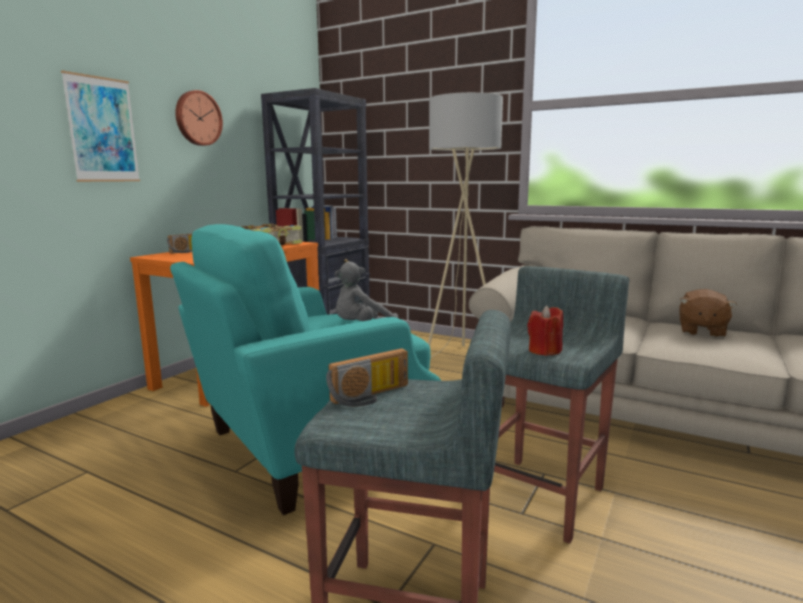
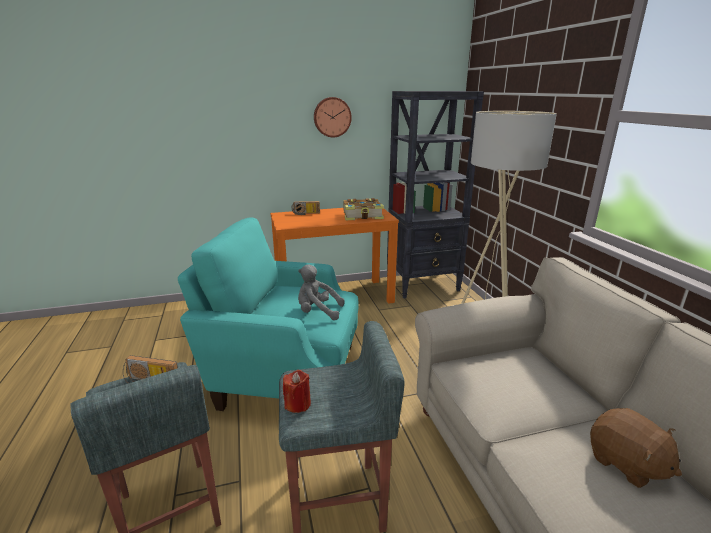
camera: 45 degrees right, 10 degrees up
(102, 130) = (259, 133): picture -> none
(701, 331) = (626, 463): brown plush toy -> brown plush toy turned 105 degrees counterclockwise

